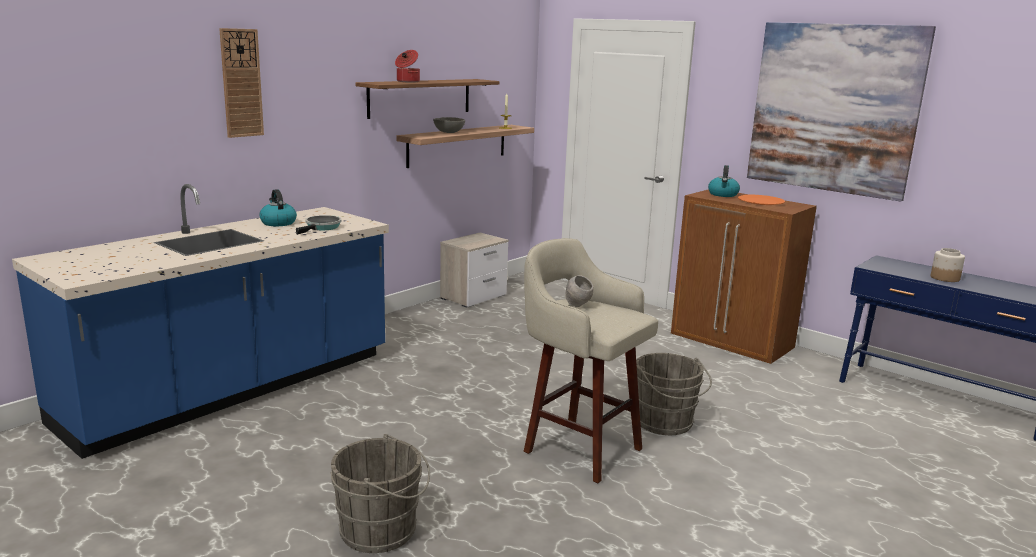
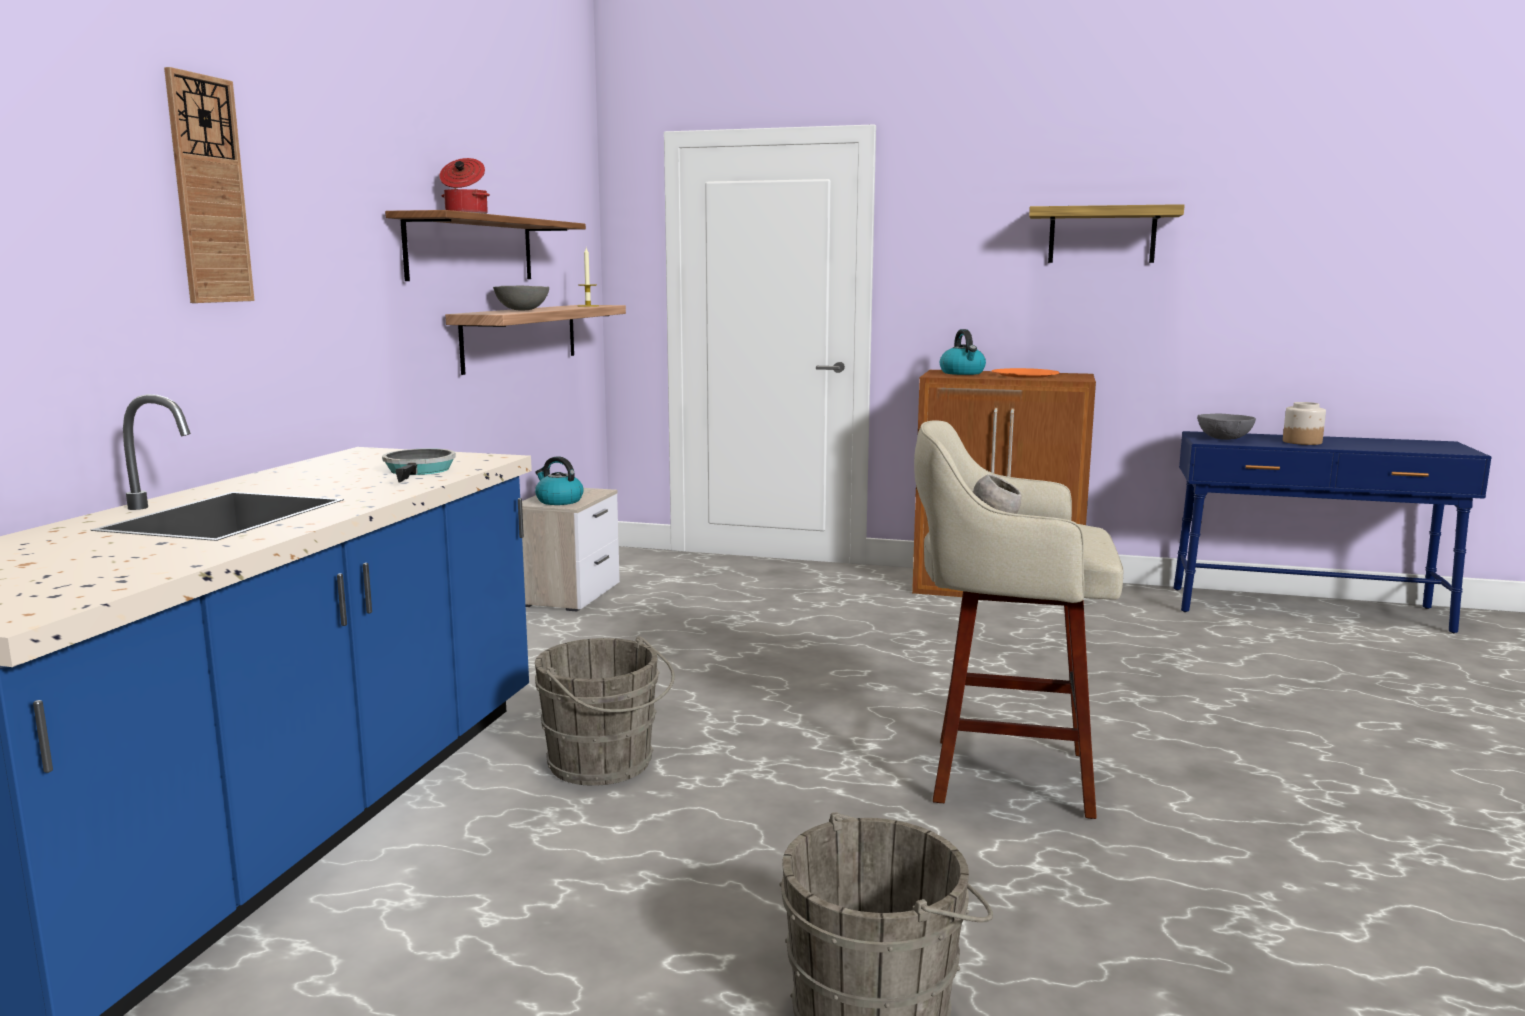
camera: 25 degrees left, 5 degrees down
(278, 223) = (315, 474): kettle -> kettle (558, 501)
(665, 424) = (1065, 710): grey bucket -> grey bucket (604, 765)
(833, 108) = (1102, 235): picture -> shelf
(889, 266) = (1225, 439): none -> grey bowl

